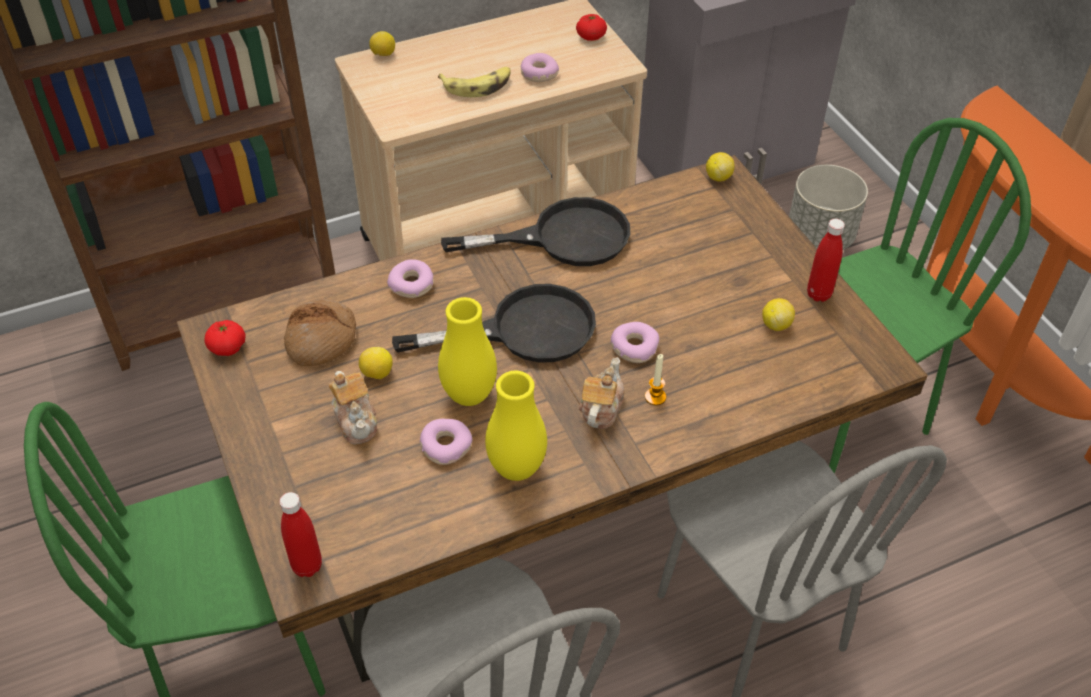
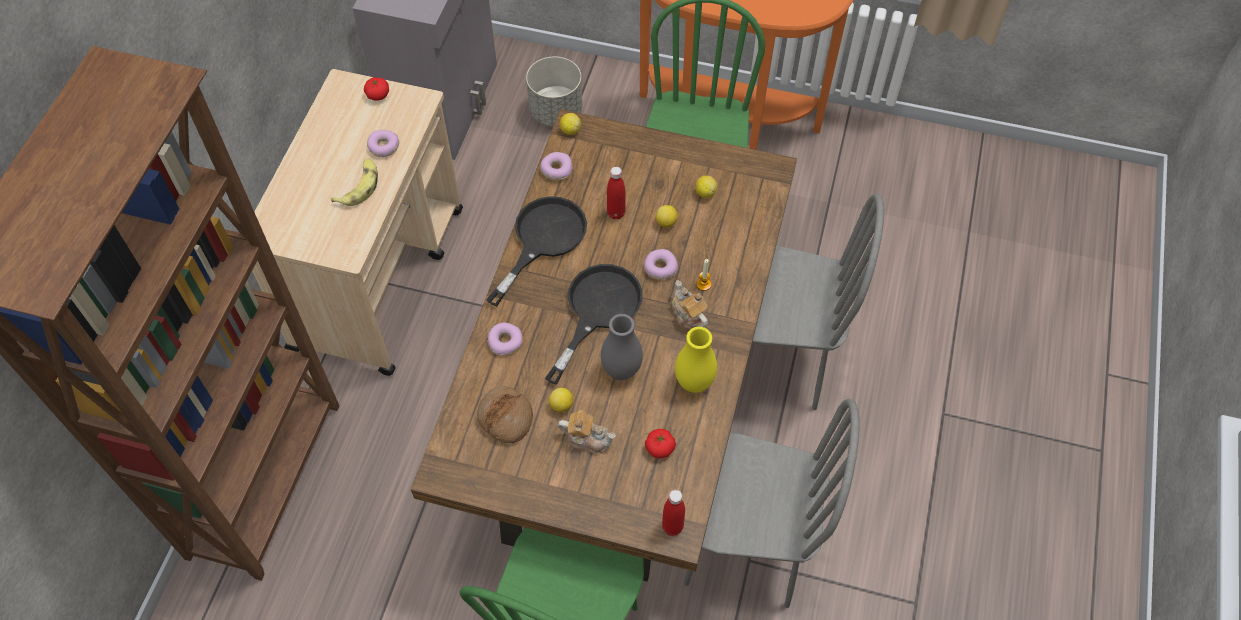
camera: 50 degrees left, 10 degrees up
(227, 347) = (463, 473): tomato -> tomato (659, 448)
(383, 55) = (266, 215): lemon -> lemon (666, 223)
(446, 446) = (648, 406): donut -> donut (556, 170)
(469, 395) = (621, 370): yellow vase -> grey vase
(818, 294) = (702, 157): red bottle -> red bottle (616, 213)

